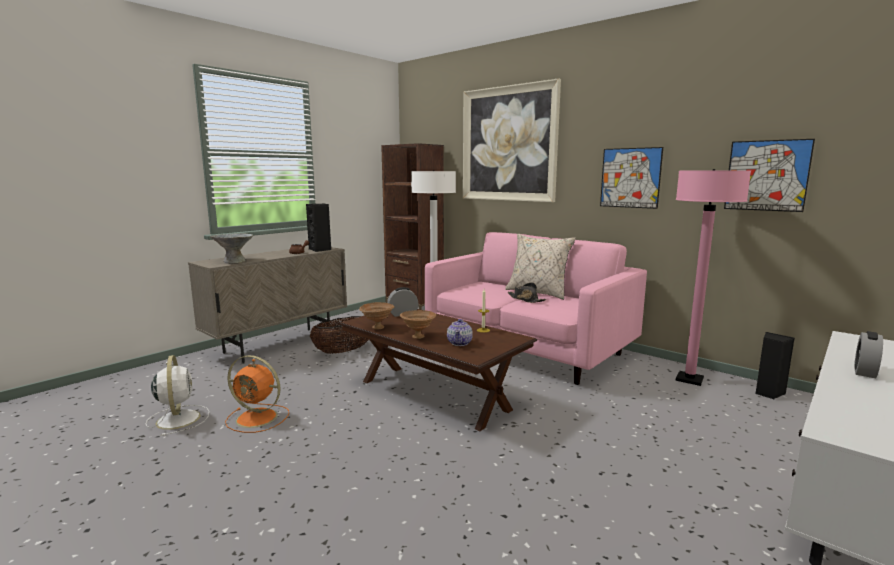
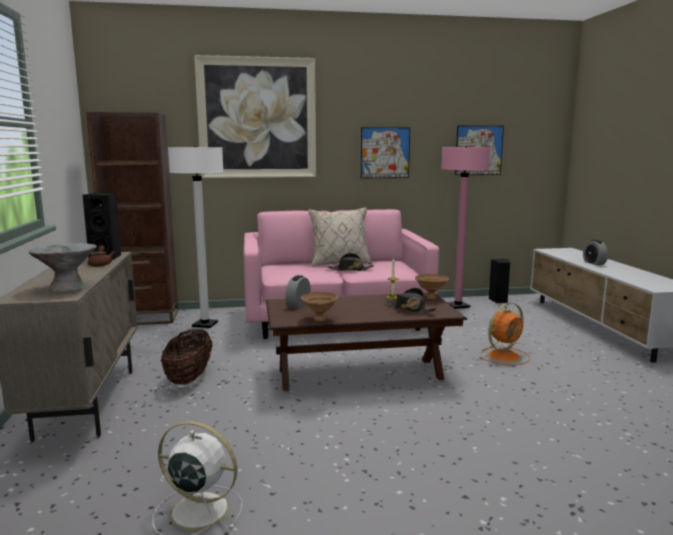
camera: 50 degrees left, 0 degrees up
(258, 418) = (280, 460): orange fan -> orange fan (505, 356)
(417, 336) = (371, 315): brown bowl -> brown bowl (430, 297)
(460, 343) = (410, 309): teapot -> black hat

